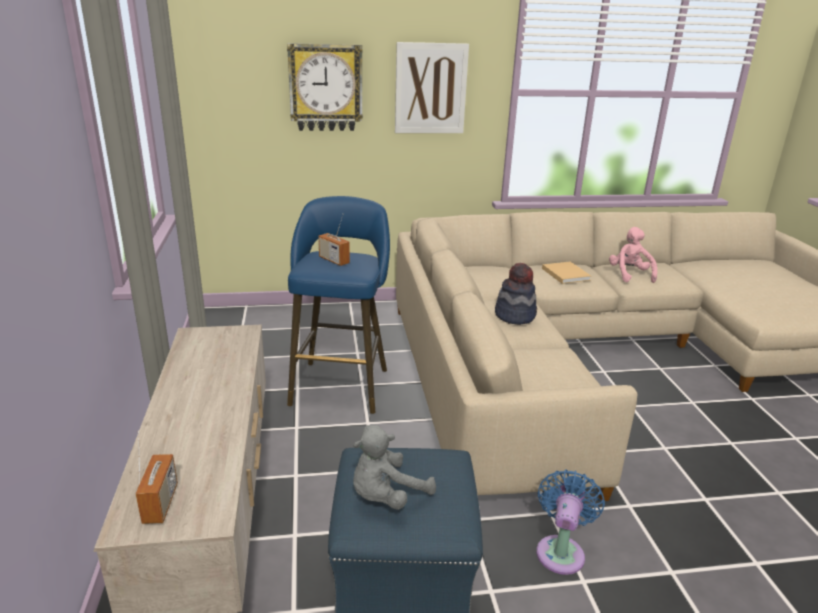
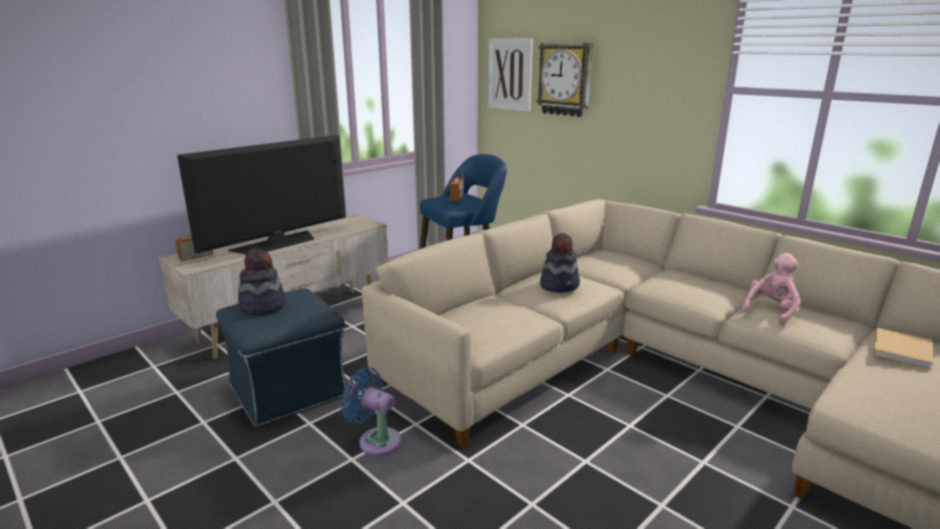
camera: 55 degrees right, 5 degrees down
(214, 416) = (277, 244): none -> television
(386, 496) = (262, 306): grey plush toy -> hat
(430, 89) = (646, 83): picture -> picture (510, 74)
(561, 550) = (376, 440): blue fan -> blue fan turned 135 degrees counterclockwise
(565, 273) = (691, 284): beige book -> beige book (901, 349)

